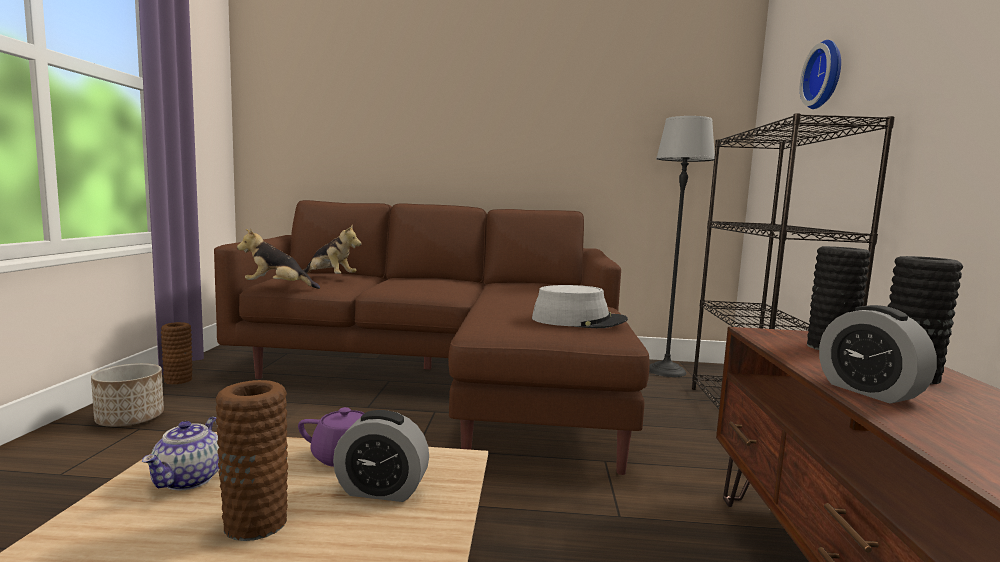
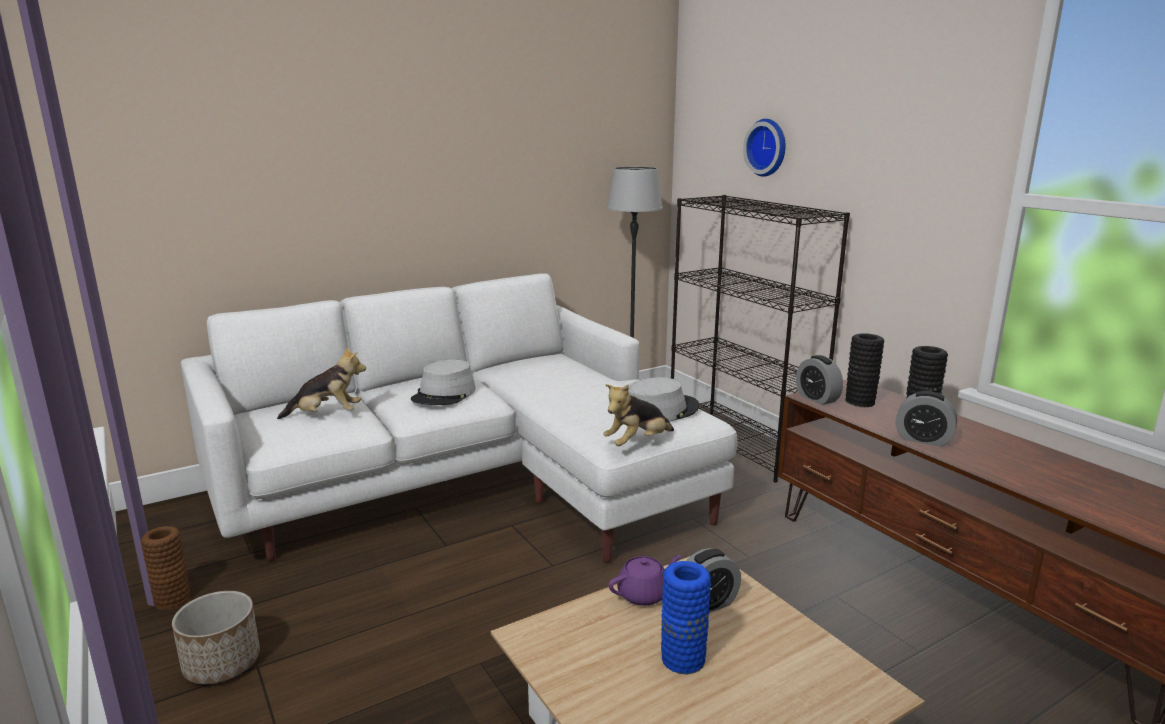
camera: 35 degrees left, 10 degrees up
(189, 480) = (586, 660): teapot -> none
(255, 522) = (682, 659): brown vase -> blue vase
(278, 287) = (297, 448): plush toy -> plush toy (637, 443)
(426, 284) = (444, 394): none -> grey hat
(447, 380) = (469, 486): brown sofa -> white sofa
(767, 335) = (817, 398): none -> alarm clock

